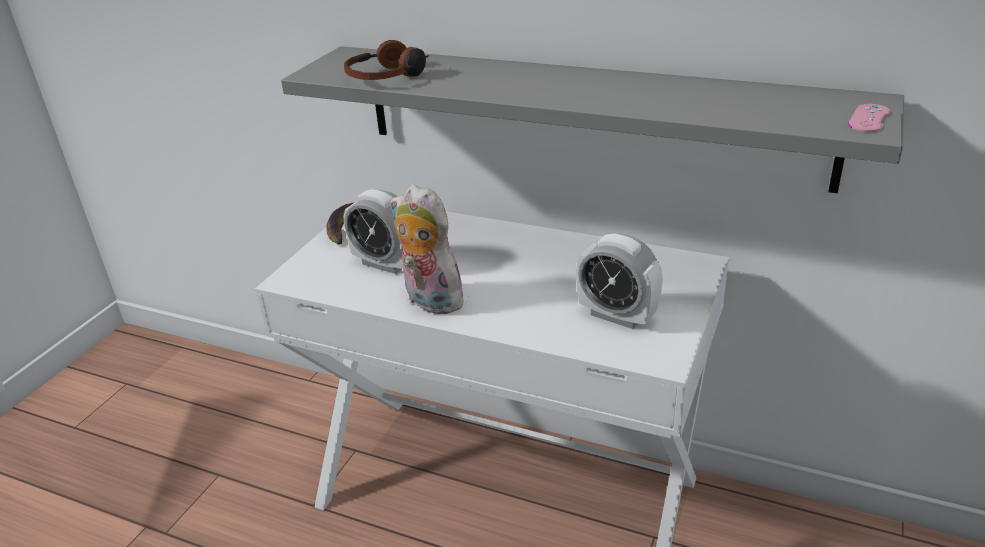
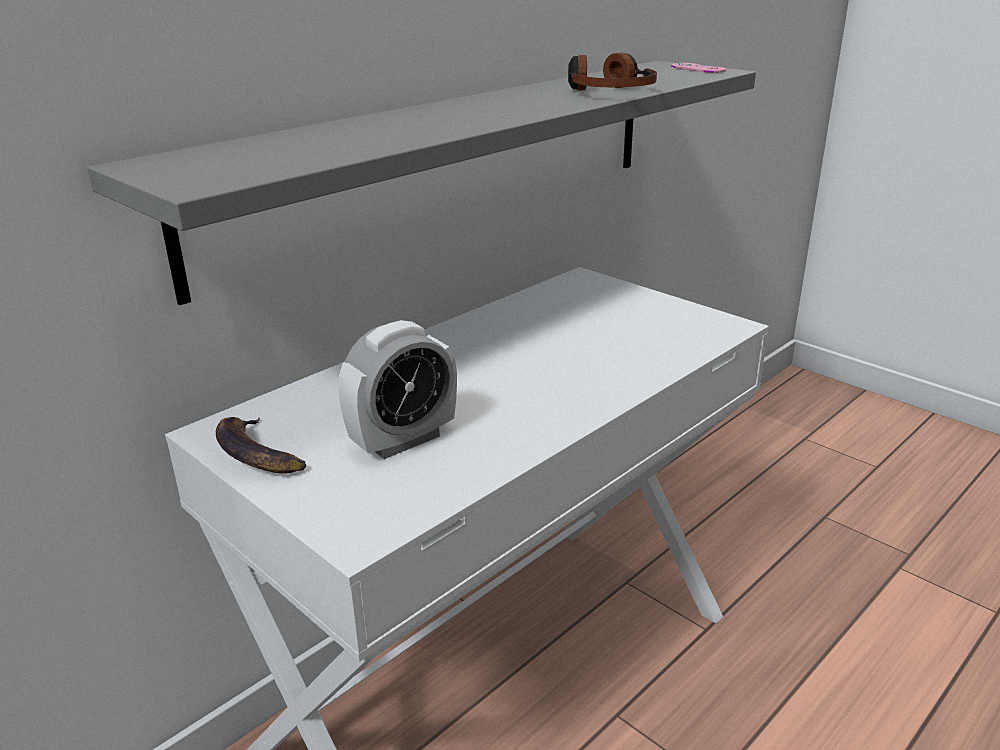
camera: 70 degrees left, 5 degrees down
(388, 76) = (309, 153): headphones -> headphones (608, 92)
(429, 301) = (531, 422): plush toy -> none
(617, 316) = (644, 329): alarm clock -> none

